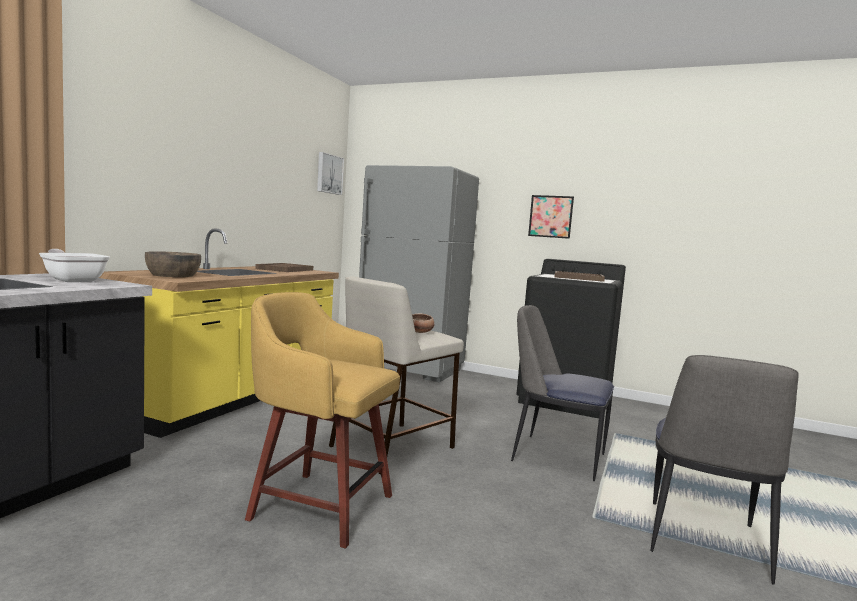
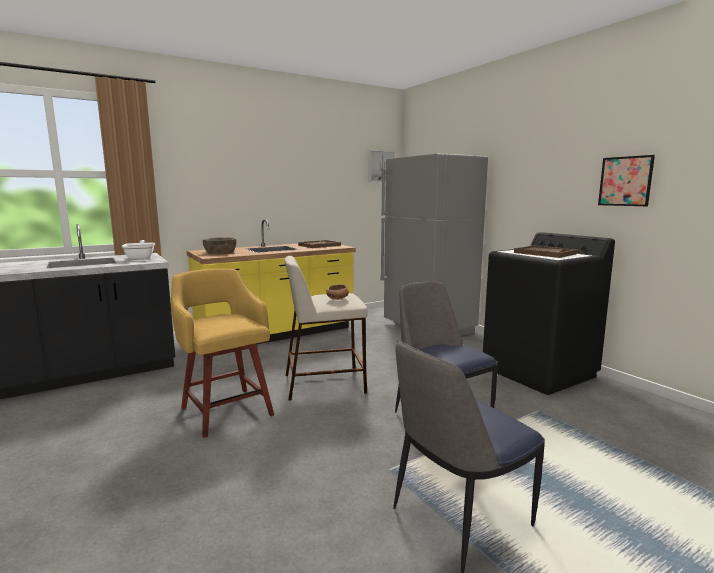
camera: 35 degrees right, 5 degrees up
(550, 216) = (547, 189): picture -> picture (625, 181)

